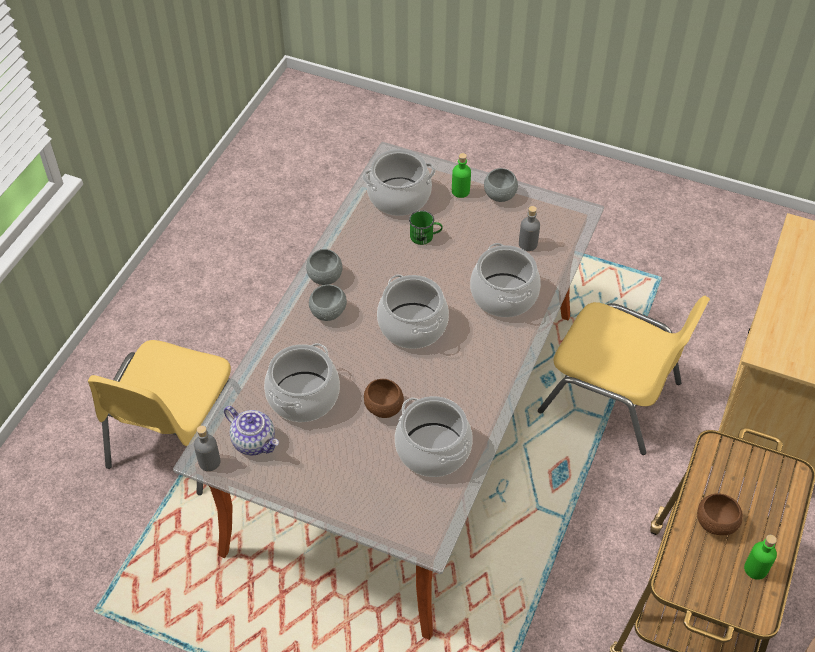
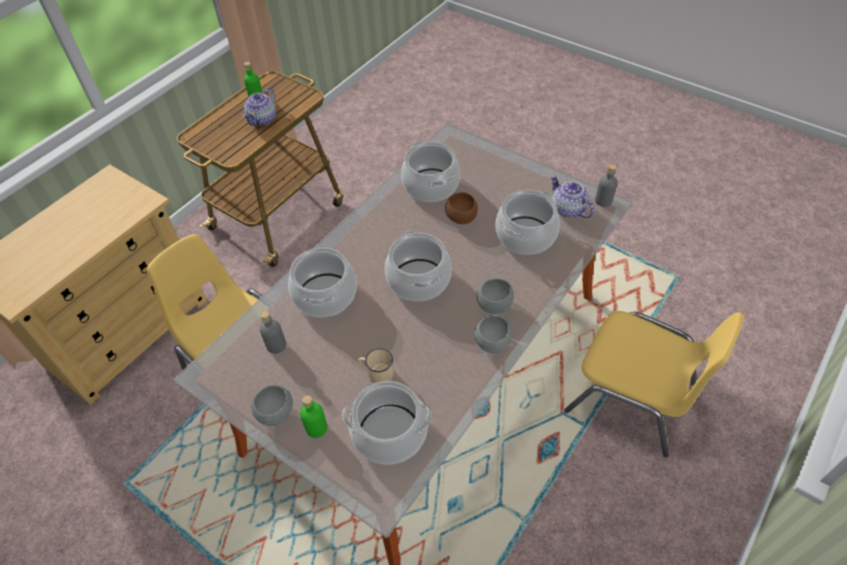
camera: 165 degrees left, 0 degrees up
(176, 437) = (633, 398): yellow chair -> yellow chair turned 90 degrees clockwise
(425, 236) = (377, 373): green mug -> beige mug
(716, 523) = (263, 119): brown bowl -> teapot

